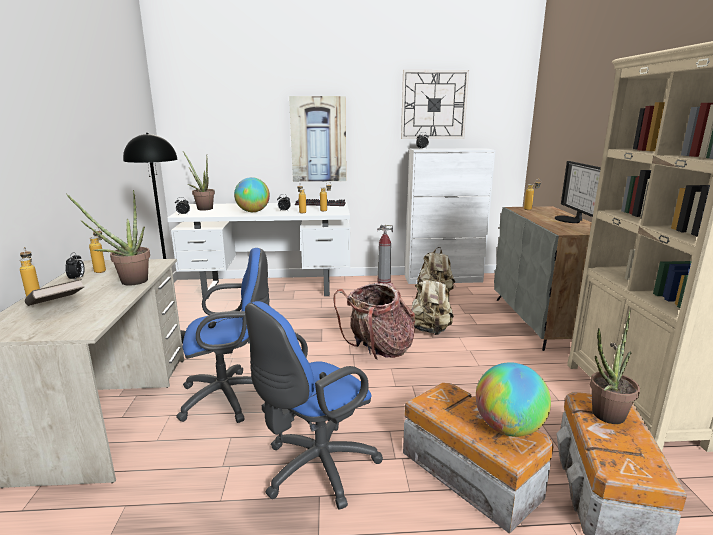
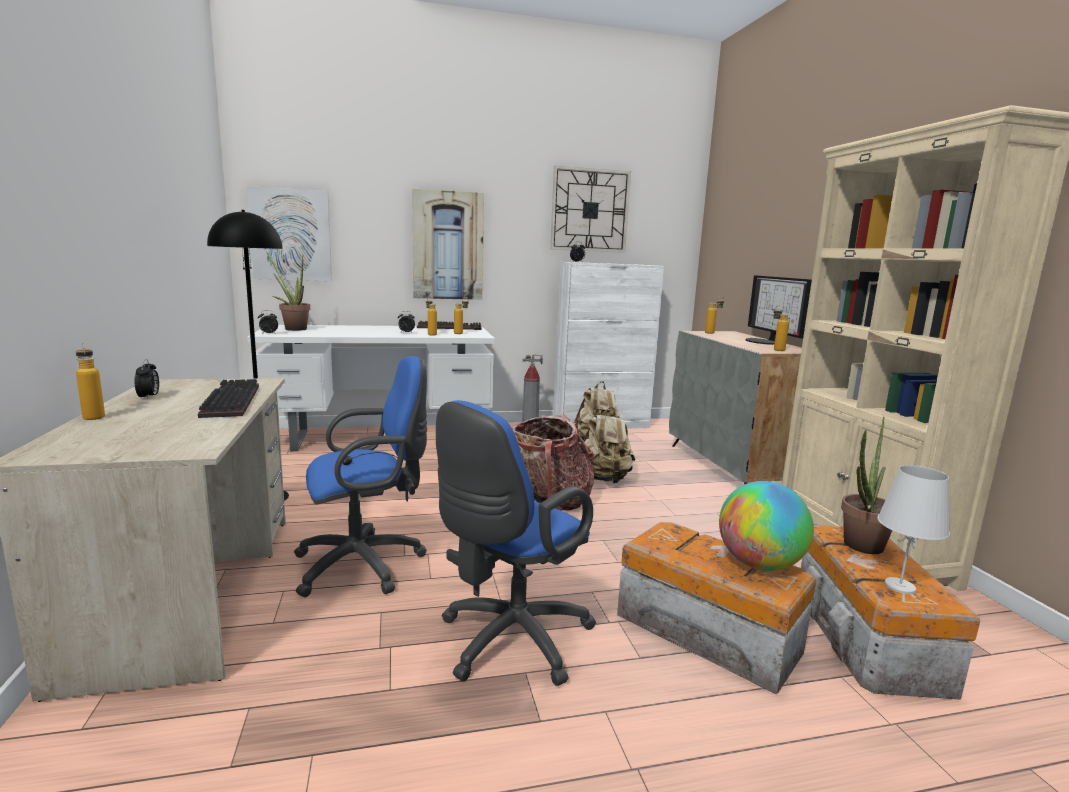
camera: 10 degrees left, 5 degrees down
(56, 306) = (135, 425): brown book -> none
(102, 270) = (181, 389): bottle -> bottle (776, 349)
(128, 282) = (229, 400): potted plant -> keyboard
(201, 137) = (291, 235): none -> picture
(253, 212) = (365, 333): globe -> none
(624, 457) = (900, 586): none -> white table lamp

